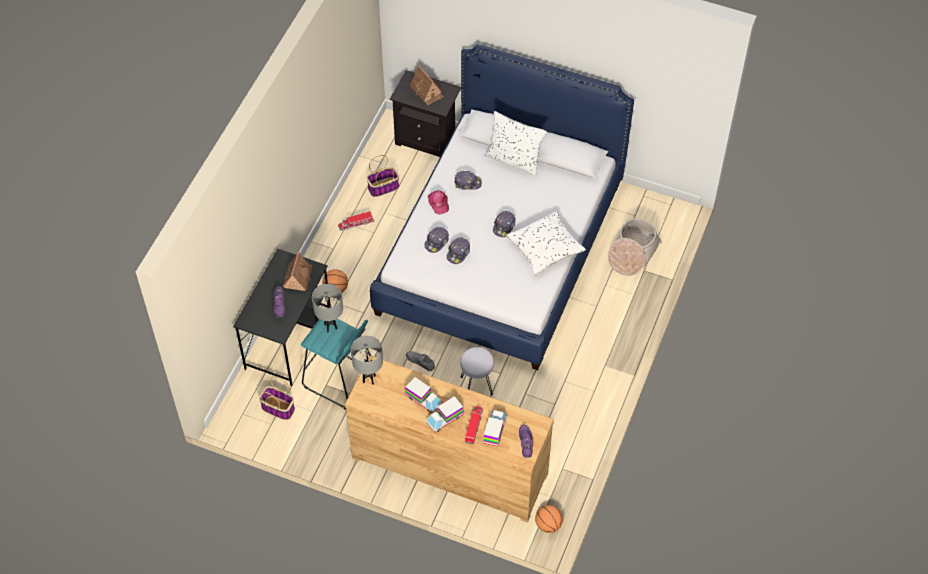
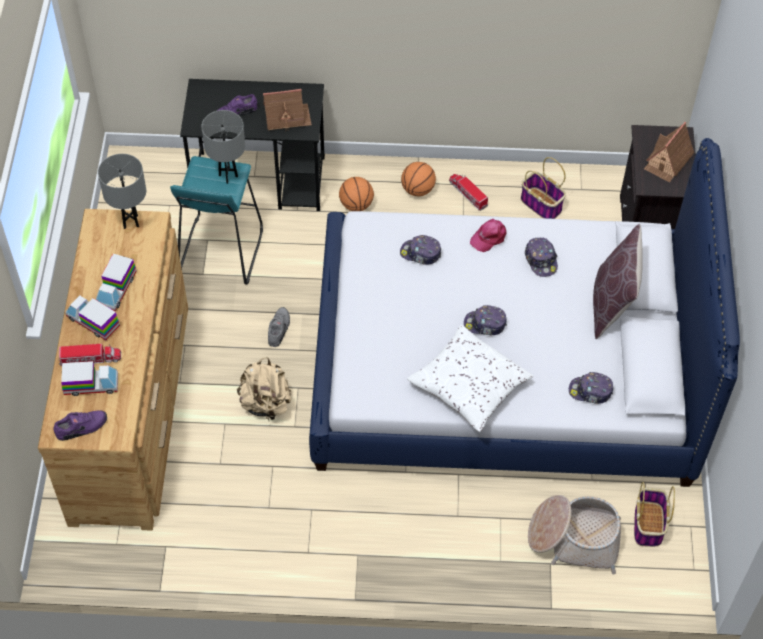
camera: 70 degrees right, 0 degrees up
(279, 408) = (157, 203): basket -> basket (648, 525)
(458, 253) = (413, 283): cap -> cap (590, 391)
(476, 385) = (266, 403): grey stool -> beige backpack
(514, 159) = (612, 304): white pillow -> brown pillow
(548, 525) = (70, 553): basketball -> basketball (418, 190)

